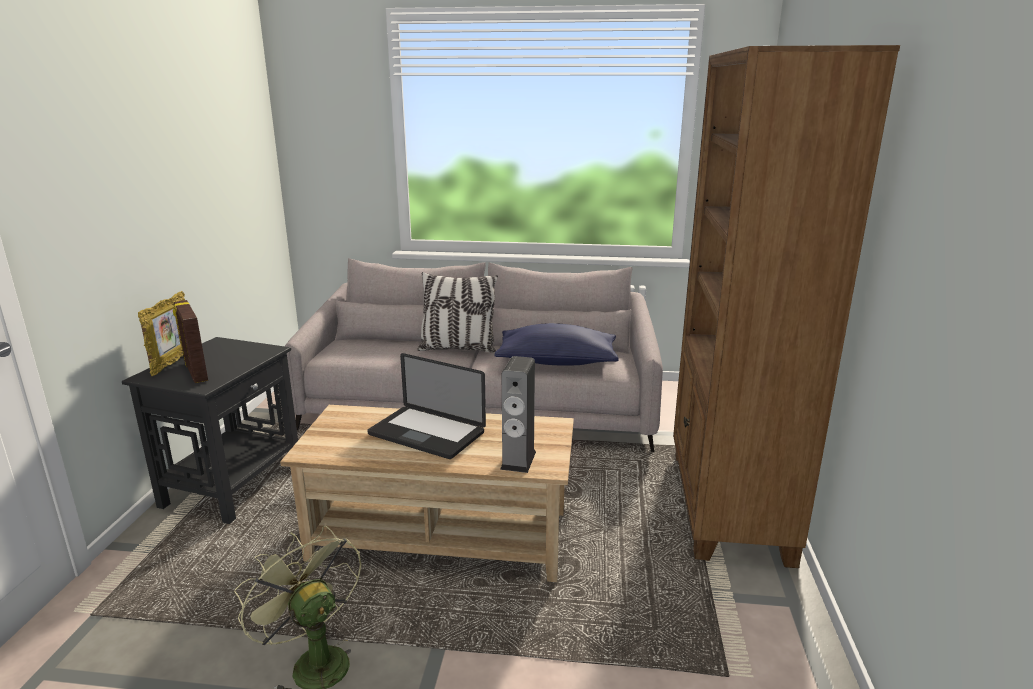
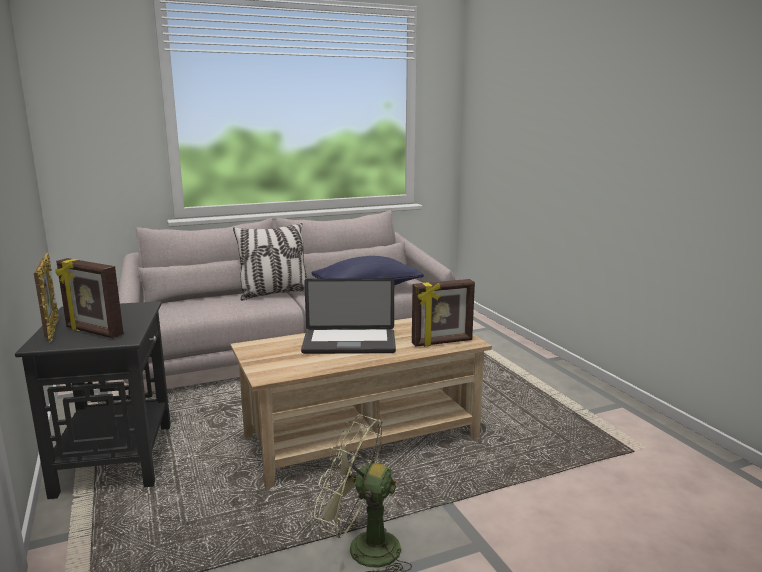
camera: 30 degrees left, 5 degrees down
(518, 460) = (442, 342): speaker -> picture frame
(727, 505) = (530, 366): brown bookcase -> none

